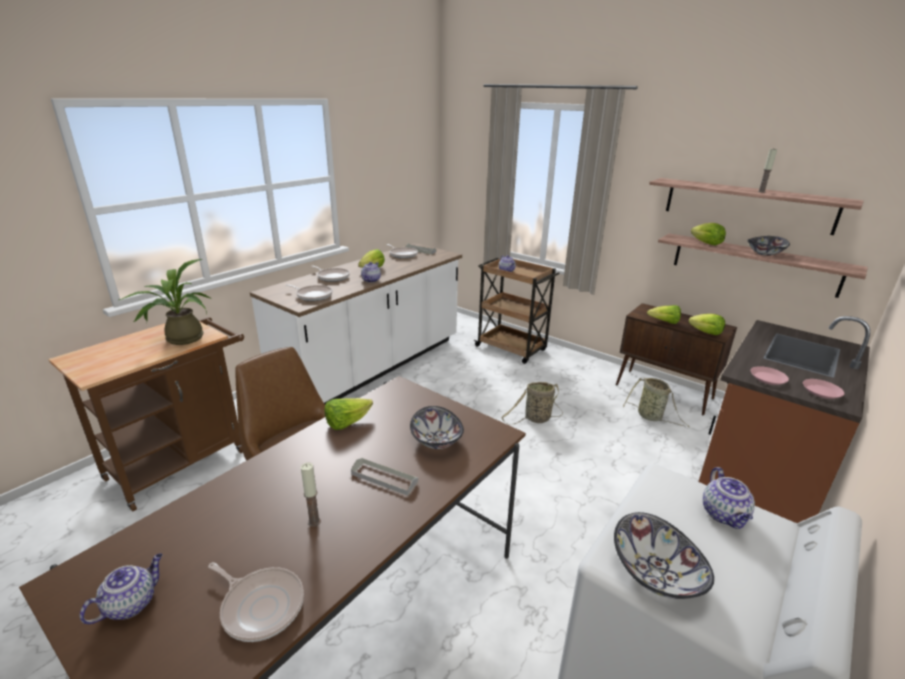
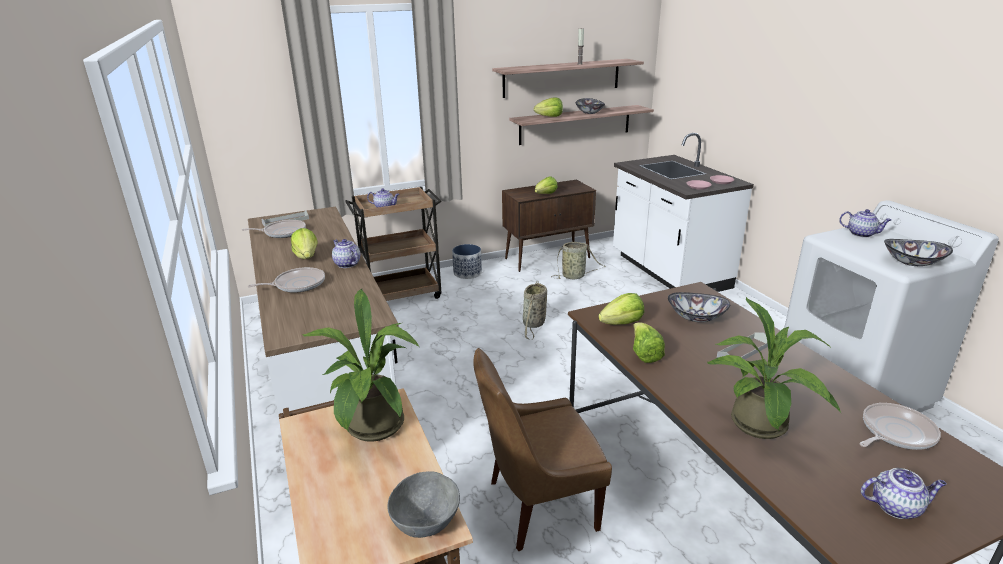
camera: 60 degrees left, 0 degrees up
(95, 372) = (427, 521): none -> grey bowl
(132, 603) = (896, 506): teapot -> teapot turned 120 degrees clockwise
(245, 503) = (761, 429): none -> potted plant
(313, 295) = (350, 306): frying pan -> none
(314, 522) = (796, 394): candle -> none
(579, 362) = (467, 273): none -> planter
(706, 332) = (576, 189): lettuce -> lettuce (622, 323)
(756, 478) = (668, 272): brown counter -> white counter

